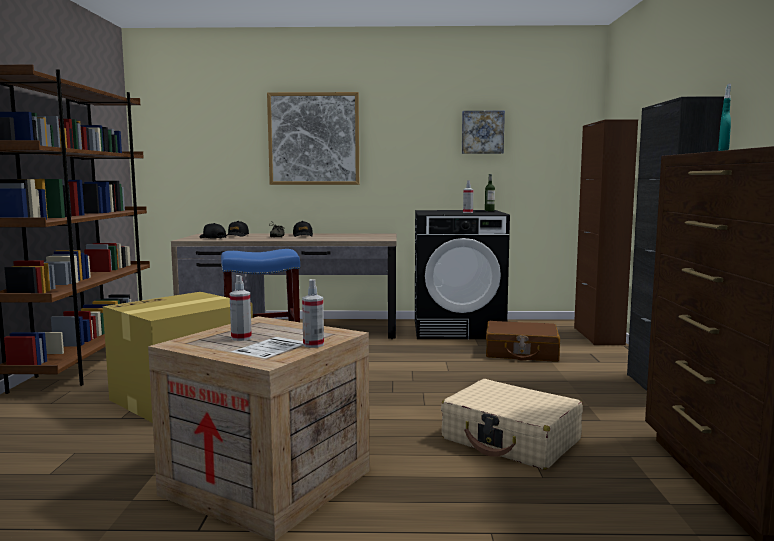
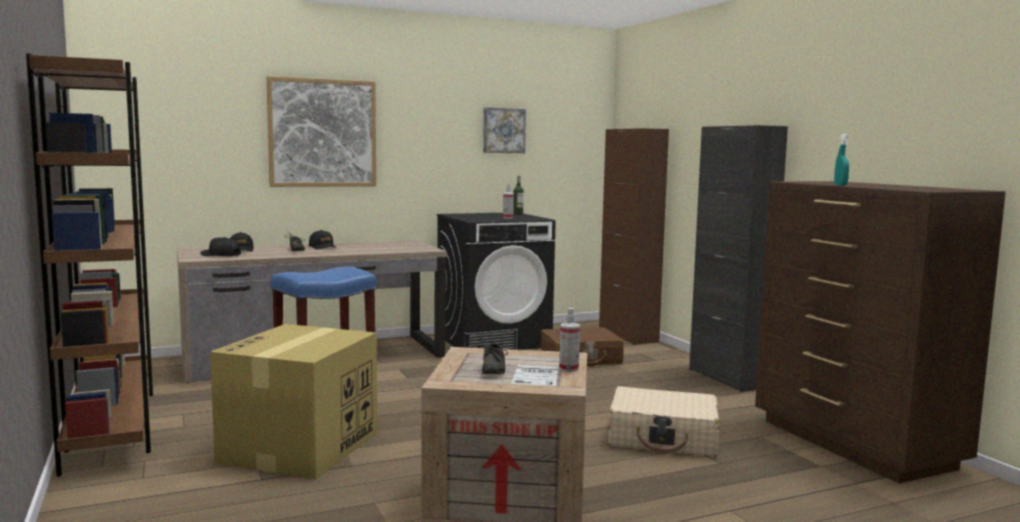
camera: 25 degrees left, 0 degrees up
(241, 338) = (491, 370): spray bottle -> grey shoe

